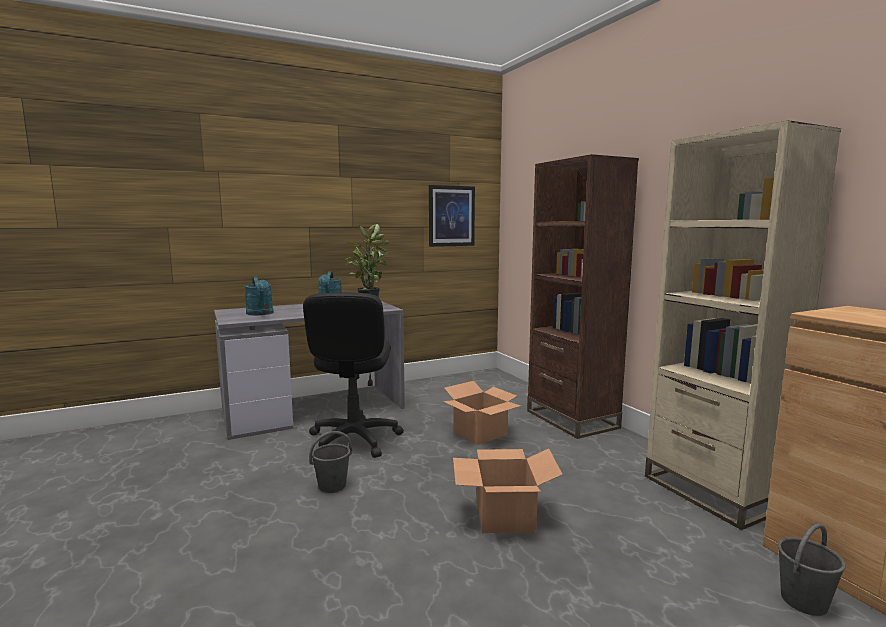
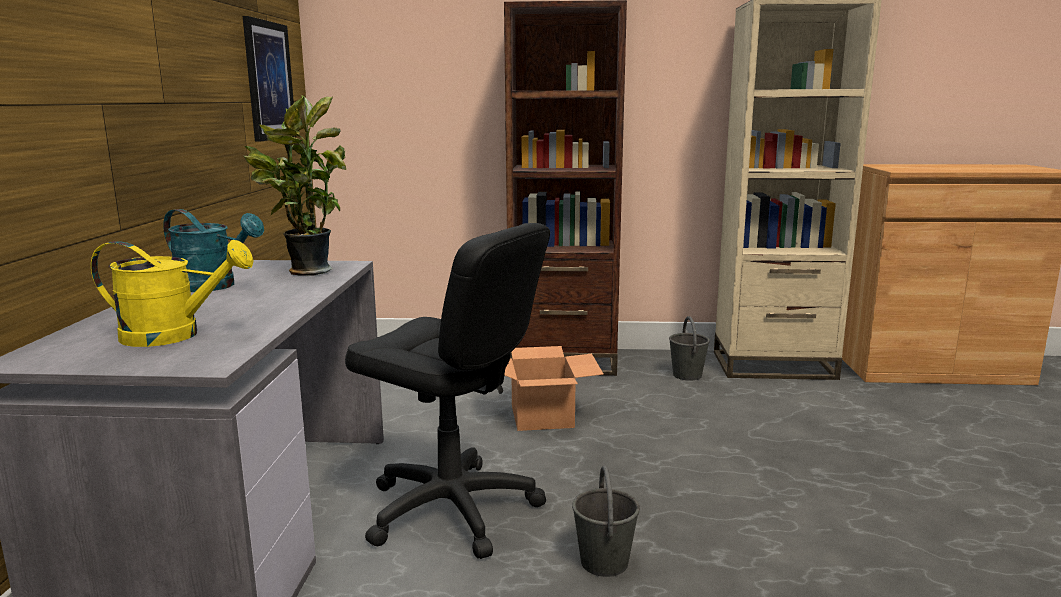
camera: 60 degrees left, 5 degrees up
(260, 314) = (174, 335): turquoise watering can -> yellow watering can
(505, 517) = (768, 463): cardboard box -> none
(803, 601) = (939, 398): grey bucket -> grey bucket (687, 375)

